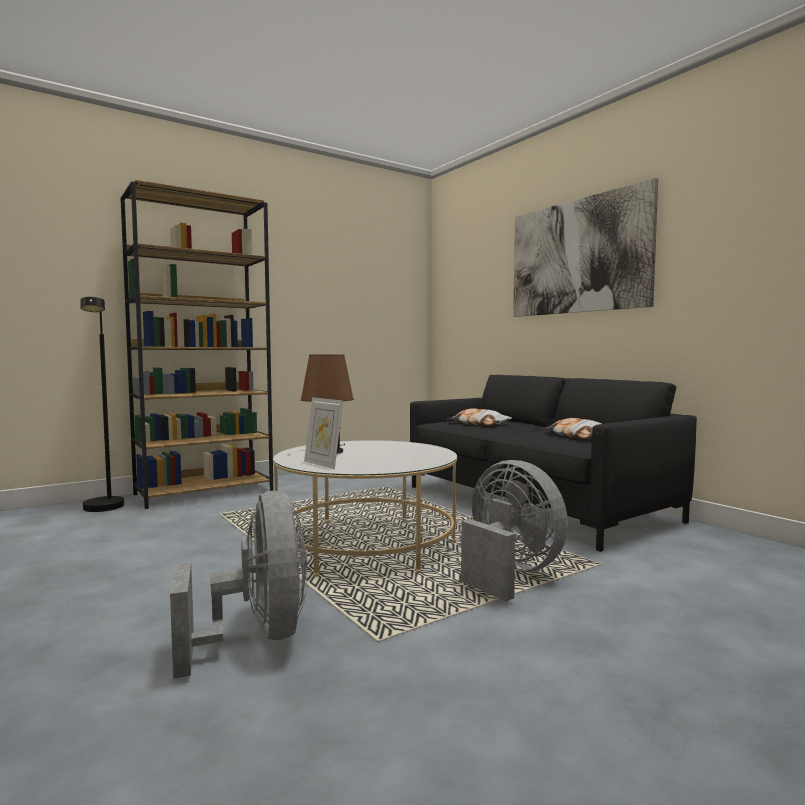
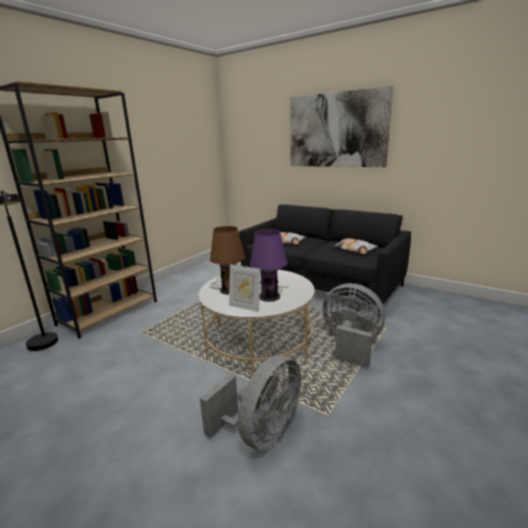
camera: 20 degrees left, 15 degrees up
(258, 637) = (262, 433): grey fan -> grey fan turned 75 degrees clockwise
(374, 460) = (270, 295): none -> purple table lamp

